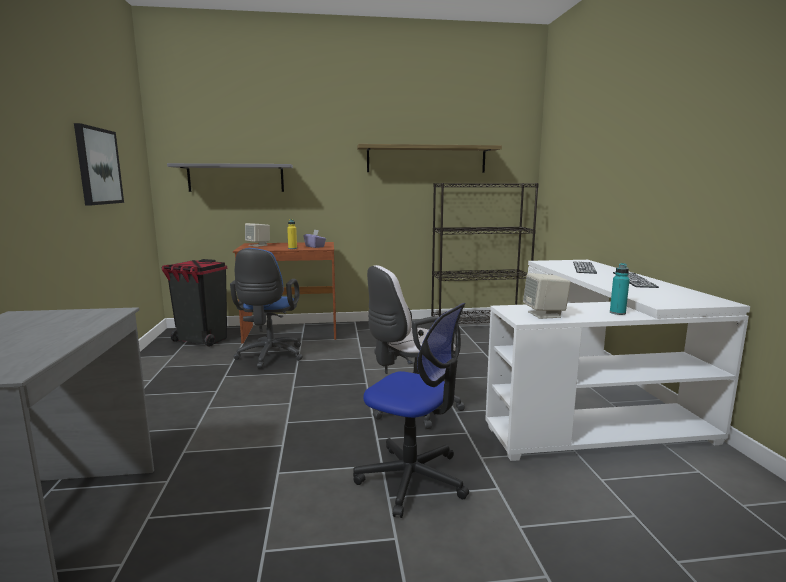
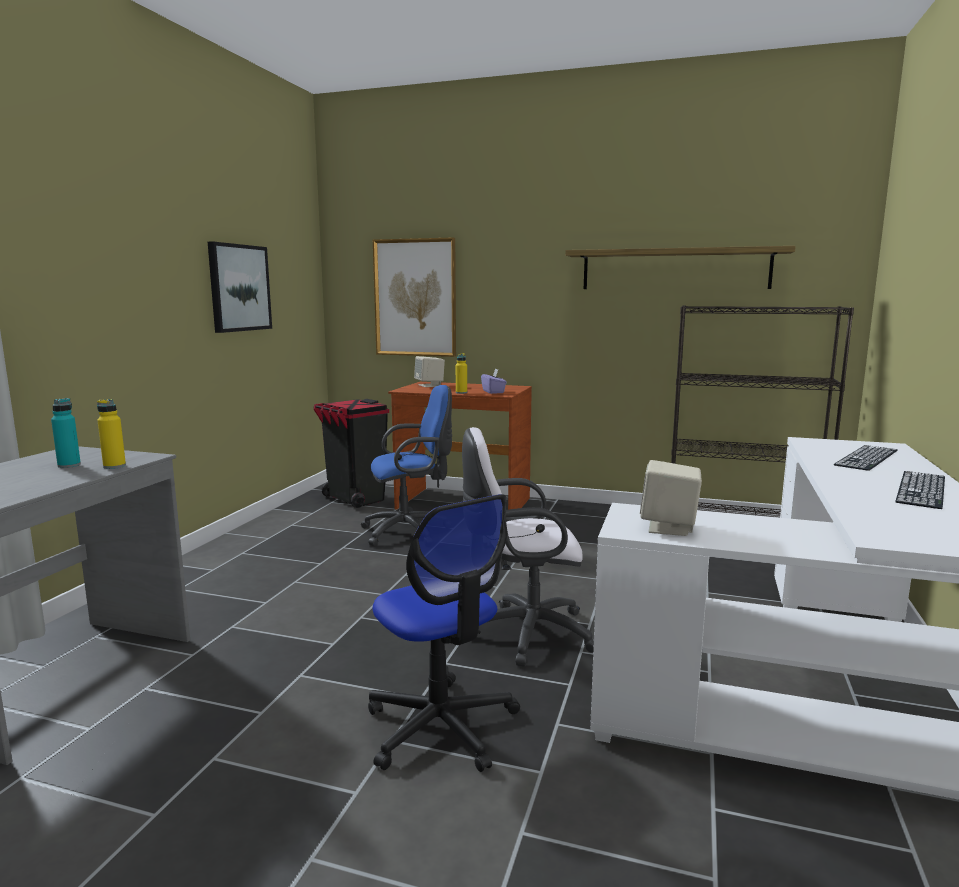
camera: 25 degrees right, 0 degrees up
(97, 321) = (114, 466): none -> yellow bottle
(236, 178) = (415, 298): grey shelf -> picture
(269, 357) = (410, 532): blue office chair -> blue office chair turned 135 degrees counterclockwise
(617, 313) = (800, 542): turquoise bottle -> turquoise bottle (69, 465)

